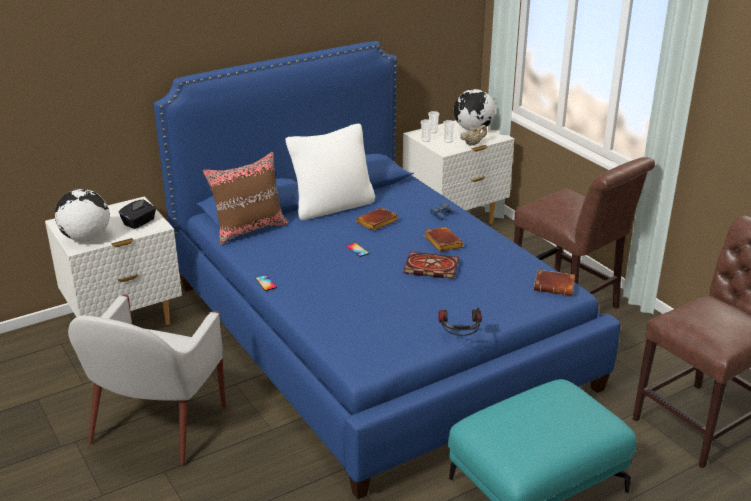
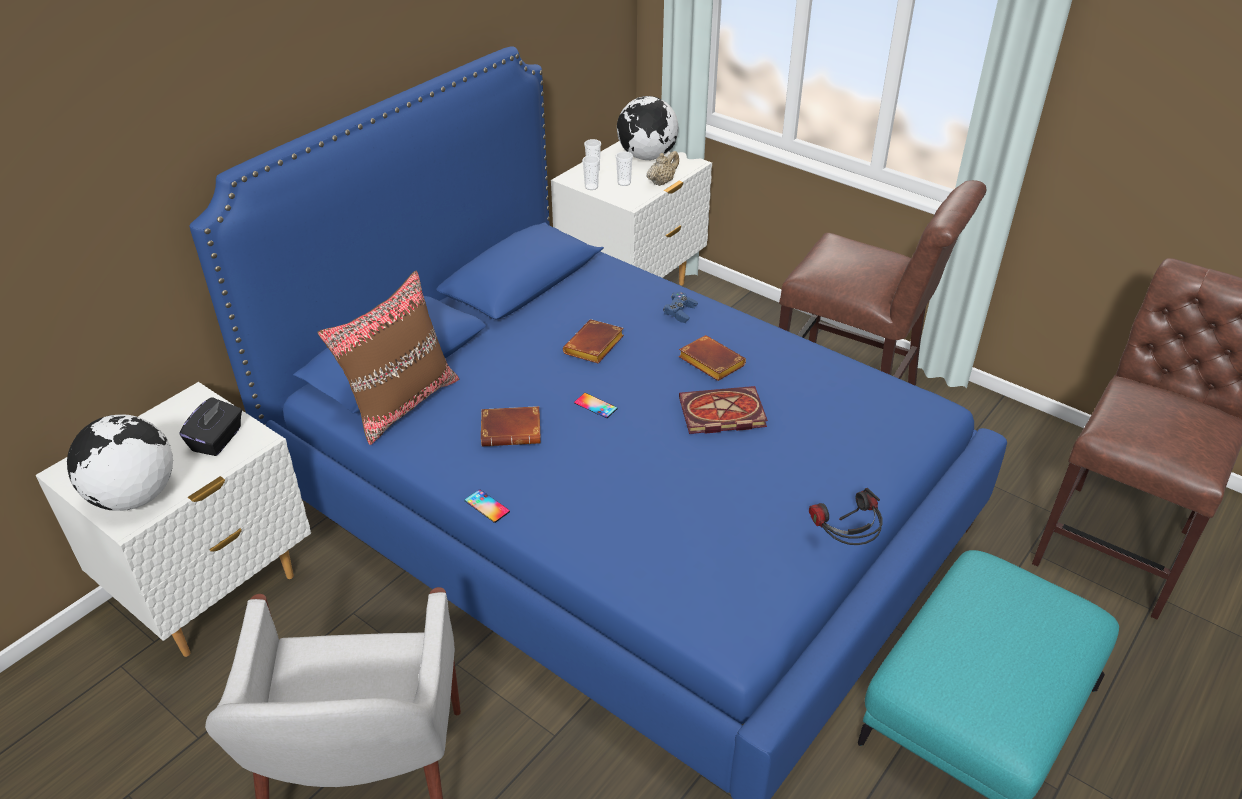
camera: 20 degrees left, 10 degrees up
(332, 206) = (509, 330): white pillow -> none
(555, 286) = (911, 405): brown book -> brown book (513, 430)

